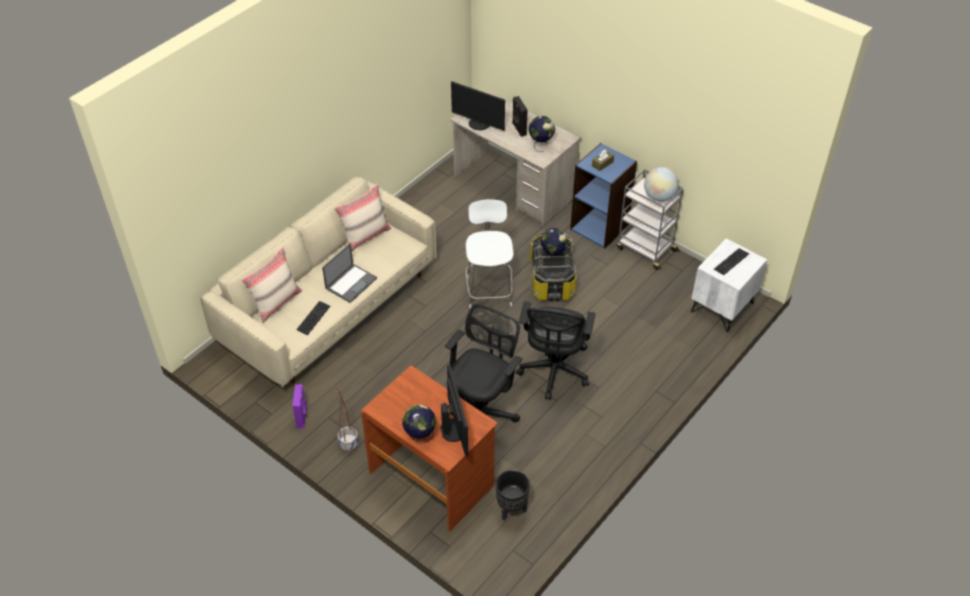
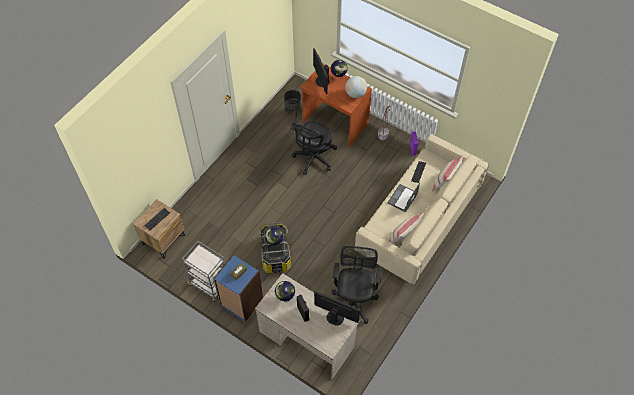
camera: 175 degrees right, 10 degrees up
(489, 289) = (317, 242): white chair -> none
(554, 372) = (273, 187): black office chair -> black office chair (354, 301)
(659, 197) = (199, 259): globe -> globe (355, 94)
(722, 308) = (163, 239): white nightstand -> brown nightstand

